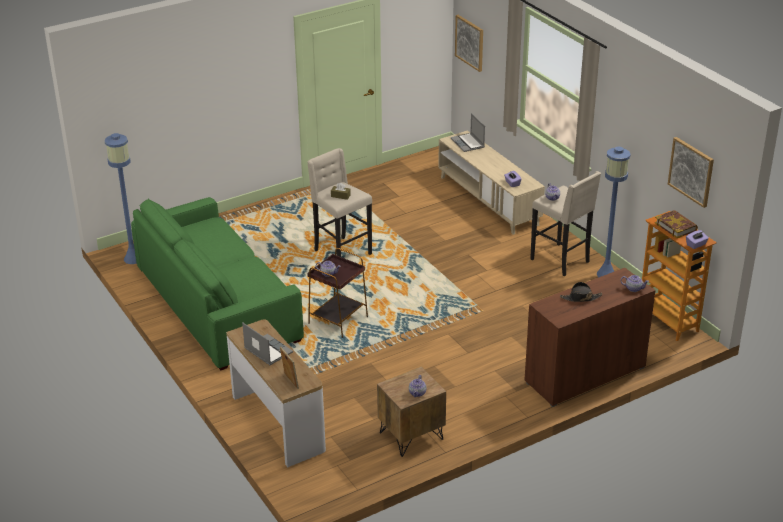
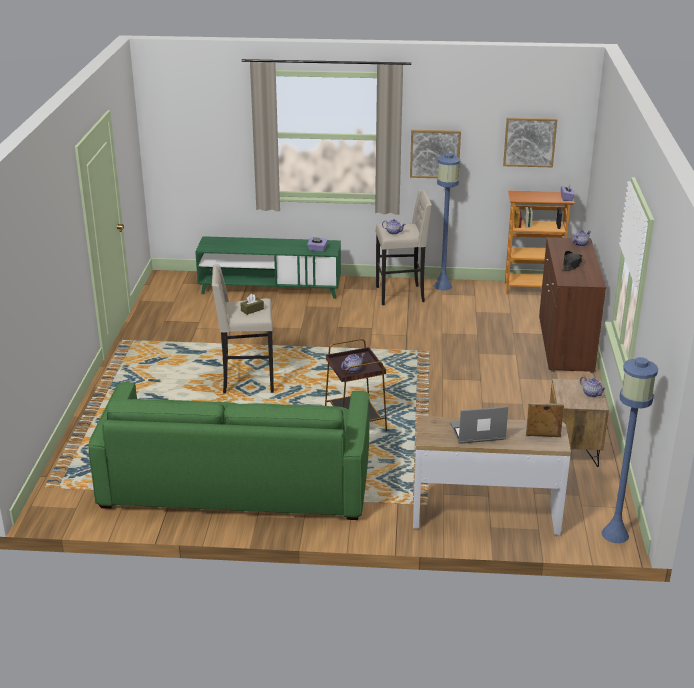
camera: 55 degrees left, 5 degrees down
(132, 259) = (70, 506): blue floor lamp -> blue floor lamp (615, 534)
(468, 143) = (224, 243): laptop -> none
(470, 42) = (174, 144): picture -> picture (435, 153)
(488, 200) = (270, 289): beige tv stand -> green tv stand
(675, 226) = (533, 195): book -> none

